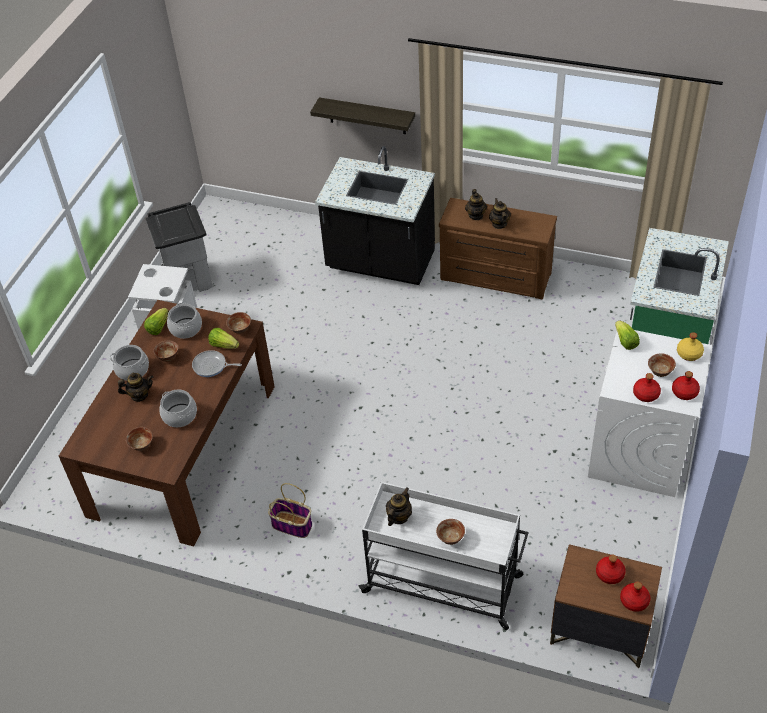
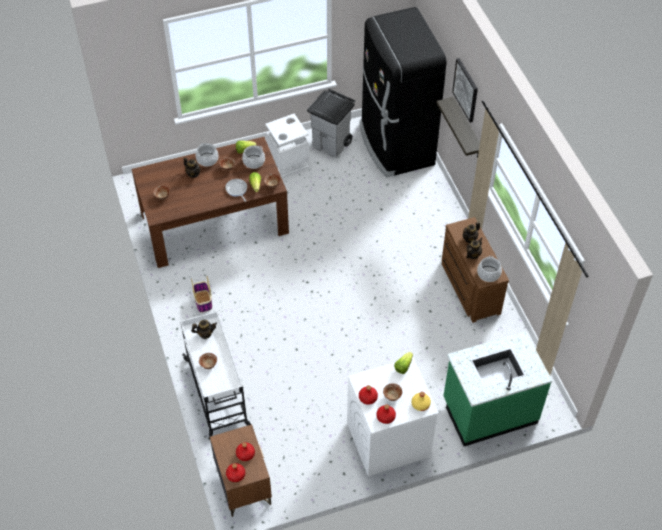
camera: 50 degrees right, 5 degrees up
(179, 415) = (193, 199): cooking pot -> cooking pot (488, 274)
(250, 232) = (395, 145): none -> black fridge
(346, 66) = (466, 90): none -> picture
(380, 263) = (428, 222): black counter -> none

